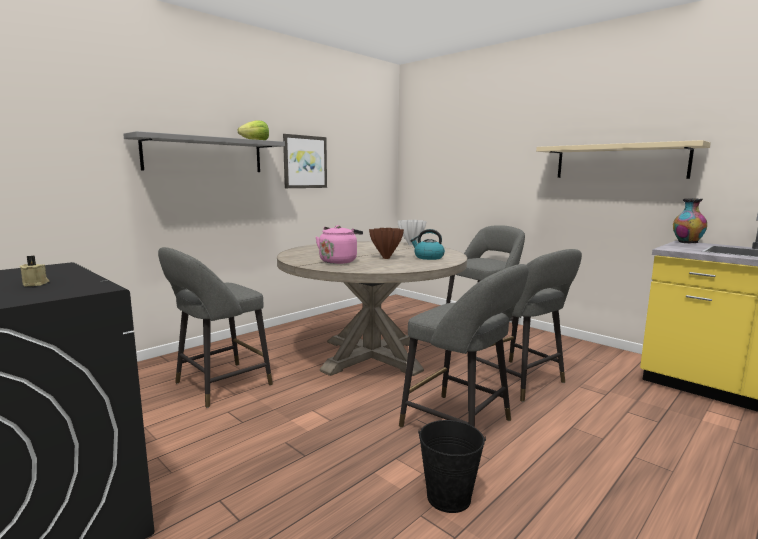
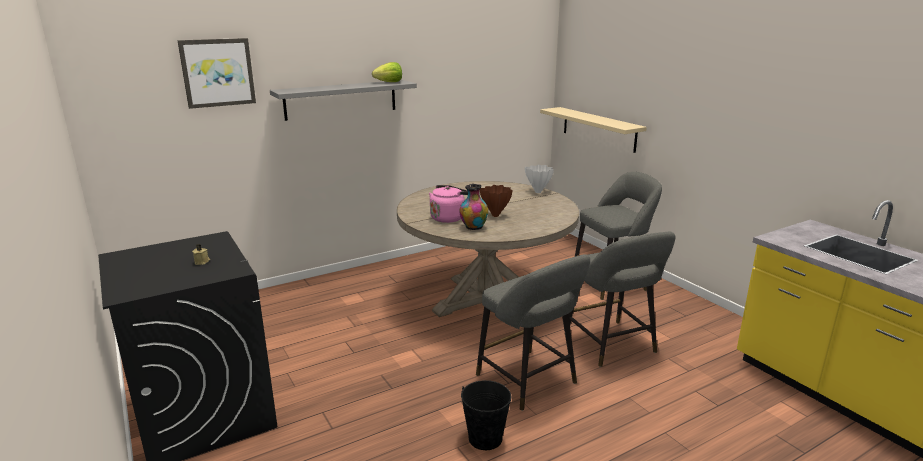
camera: 15 degrees right, 10 degrees up
(218, 385) = (343, 315): grey stool -> none
(305, 162) = (443, 94): picture -> picture (218, 72)
(428, 257) = (536, 217): kettle -> none
(619, 161) = (767, 122): beige shelf -> beige shelf (598, 129)
(687, 242) = (815, 225): vase -> vase (473, 227)

